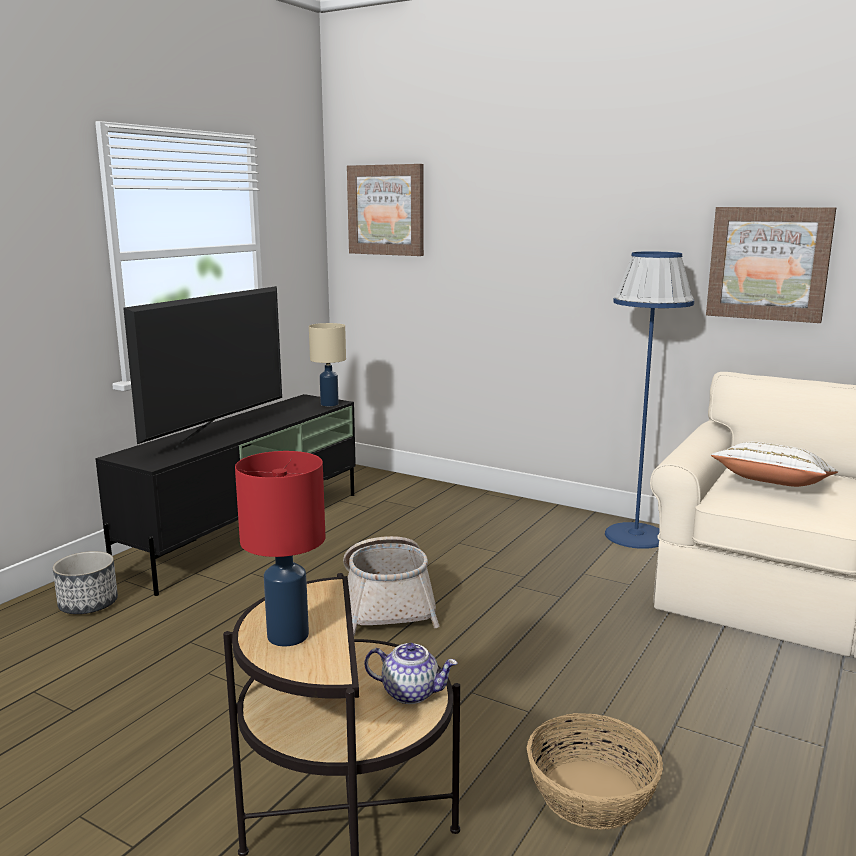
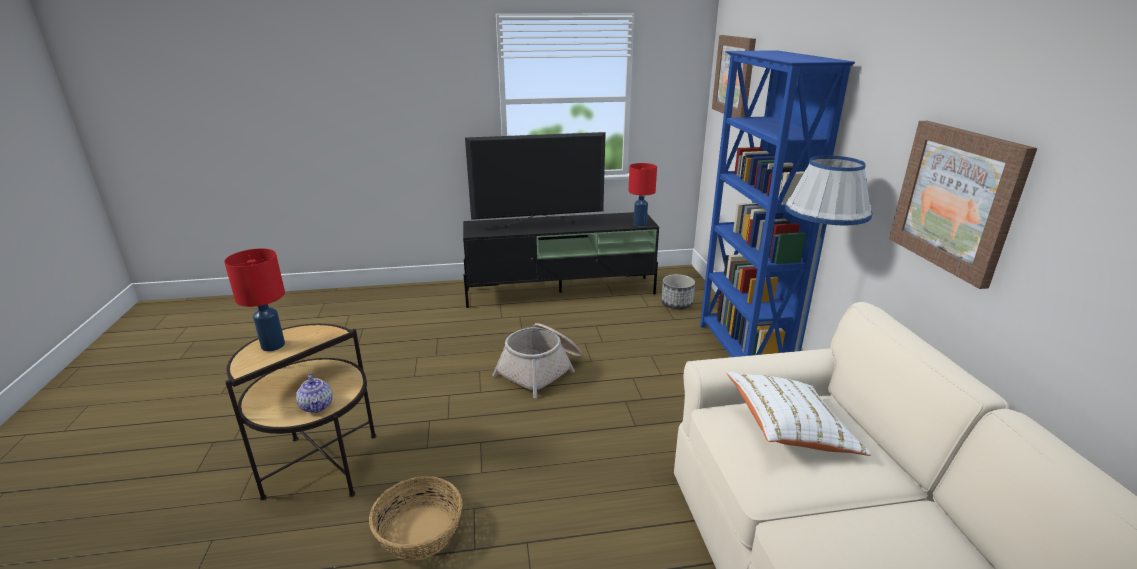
camera: 50 degrees right, 10 degrees up
(88, 604) = (440, 298): planter -> planter (677, 304)
(330, 404) = (640, 224): beige table lamp -> red table lamp
(516, 507) = (740, 351): none -> blue bookcase

